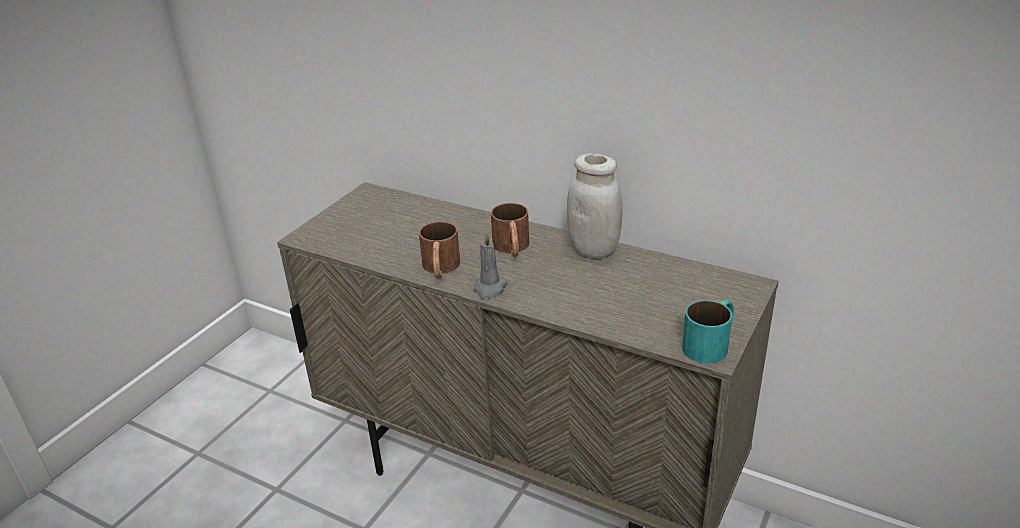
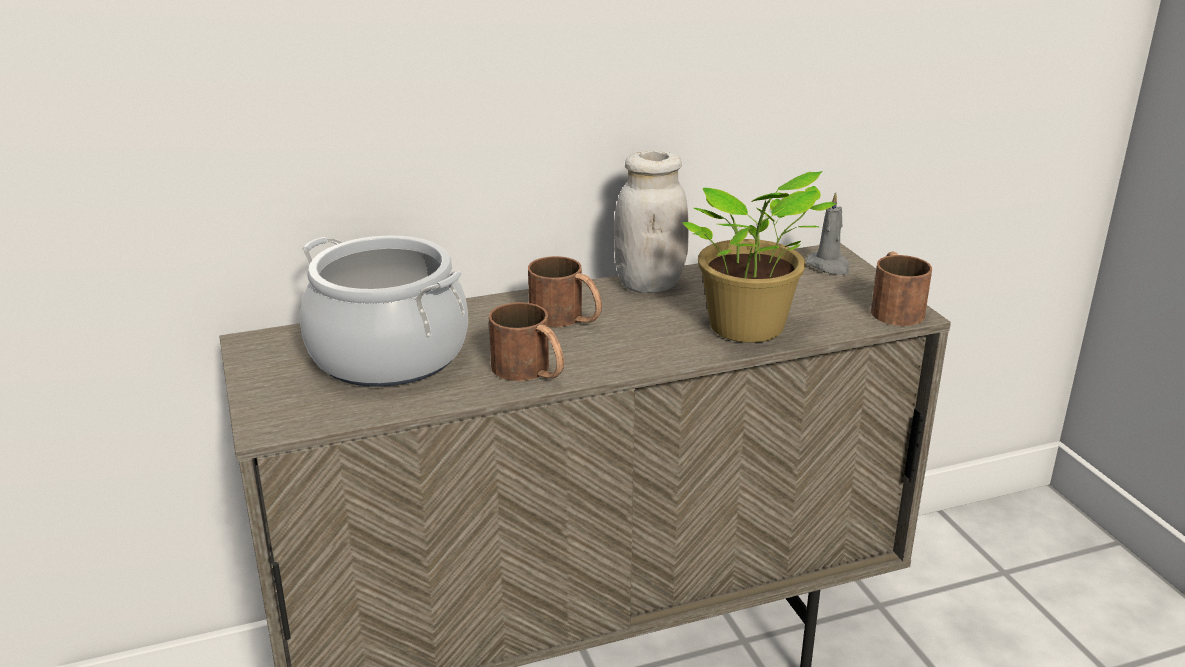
camera: 50 degrees left, 5 degrees down
(402, 226) = (388, 355): none -> cooking pot
(489, 288) = (623, 362): grey candle -> grey candle (829, 266)
(590, 307) = (748, 330): none -> potted plant
(711, 343) = (893, 307): turquoise mug -> brown mug

